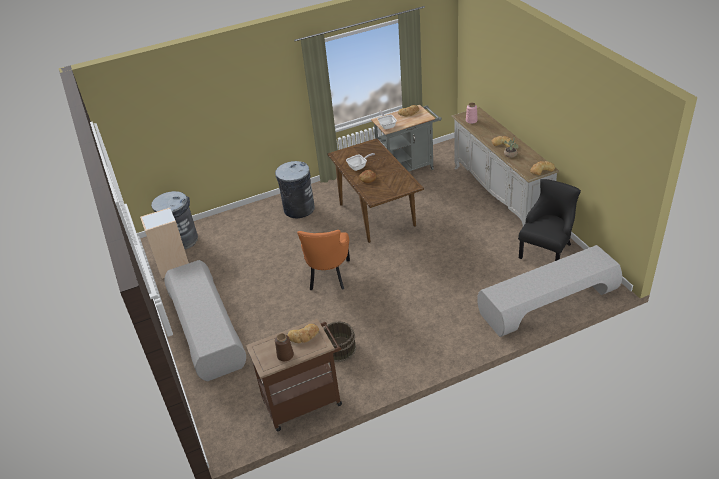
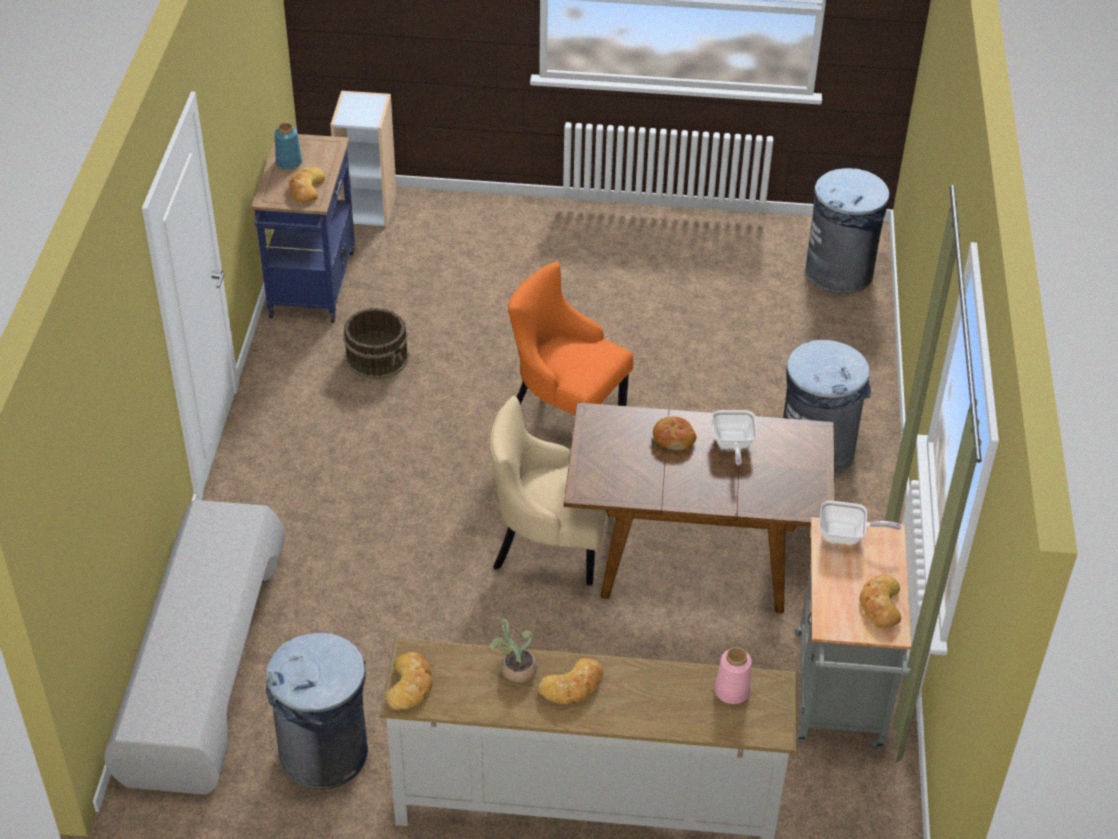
camera: 115 degrees right, 5 degrees up
(172, 266) = (764, 245): bookcase -> bookcase (368, 206)
(206, 328) = (564, 240): grey bench -> none
(285, 355) = (289, 162): brown vase -> blue vase
(305, 403) = (311, 287): brown cart -> blue cart
(404, 247) = (550, 547): none -> beige chair
(546, 253) = (324, 754): black chair -> grey trash can

